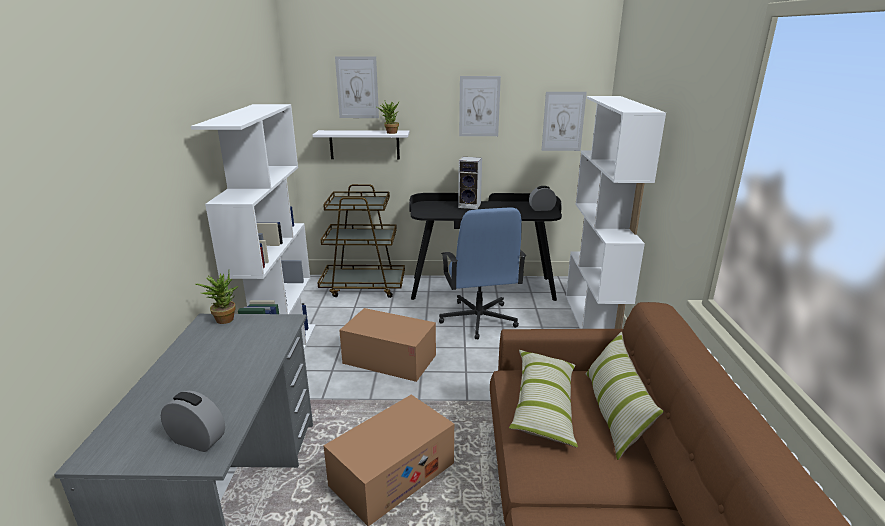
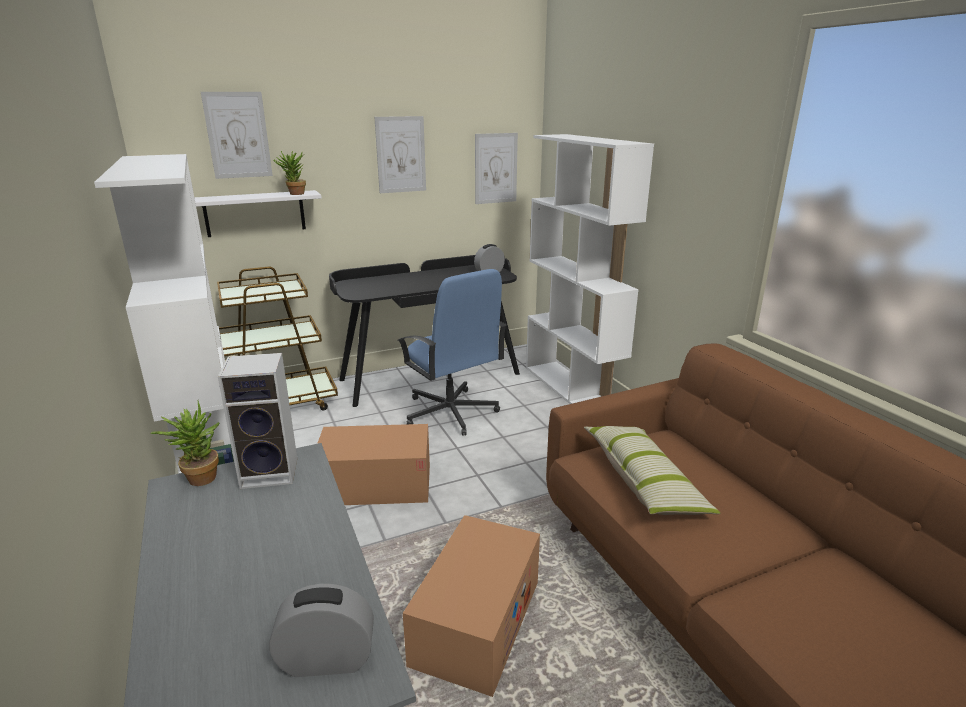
camera: 25 degrees left, 0 degrees up
(470, 205) = (406, 278): speaker -> speaker (272, 472)
(614, 412) = (711, 468): pillow -> none

